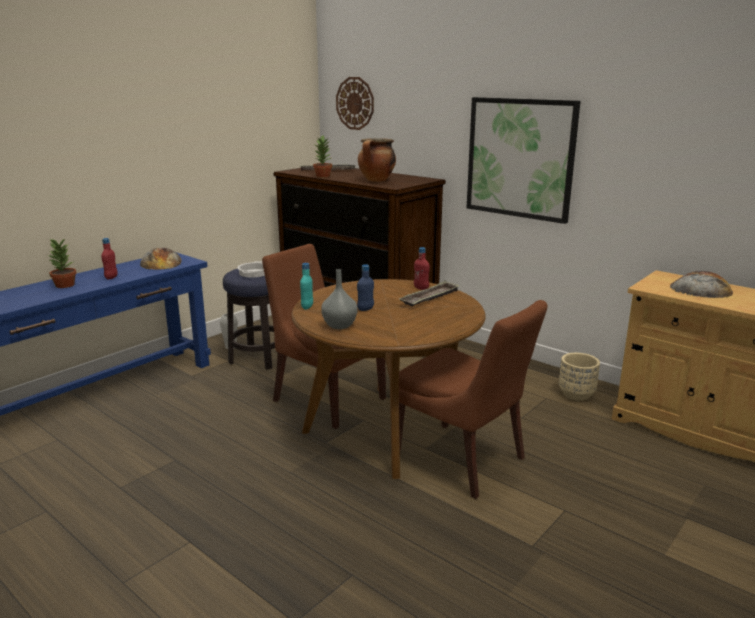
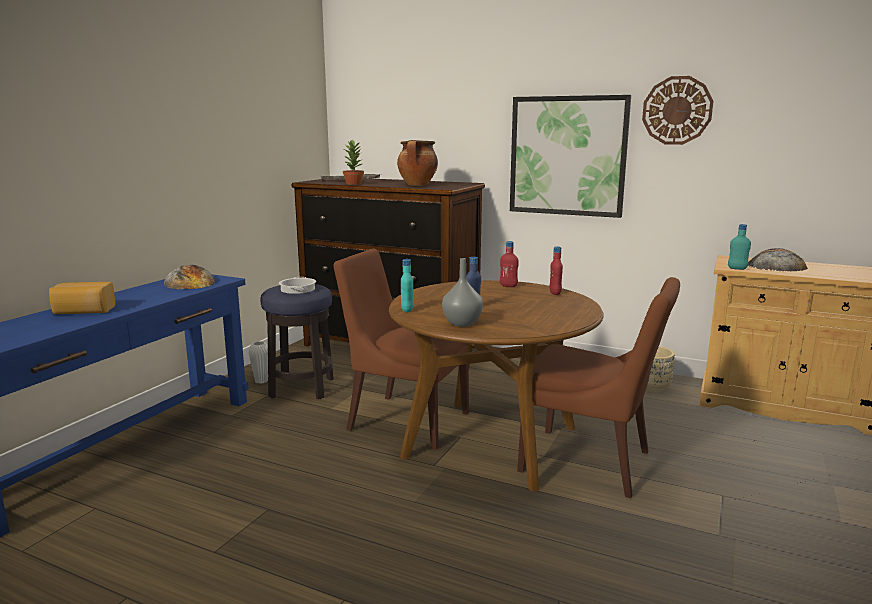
camera: 15 degrees left, 5 degrees down
(64, 285) = (83, 311): potted plant -> bread
(111, 277) = (140, 300): red bottle -> red bottle (555, 293)
(355, 103) = (373, 110): wall clock -> wall clock (677, 110)
(430, 298) = (527, 293): tray -> none
(653, 289) = (737, 268): none -> turquoise bottle

